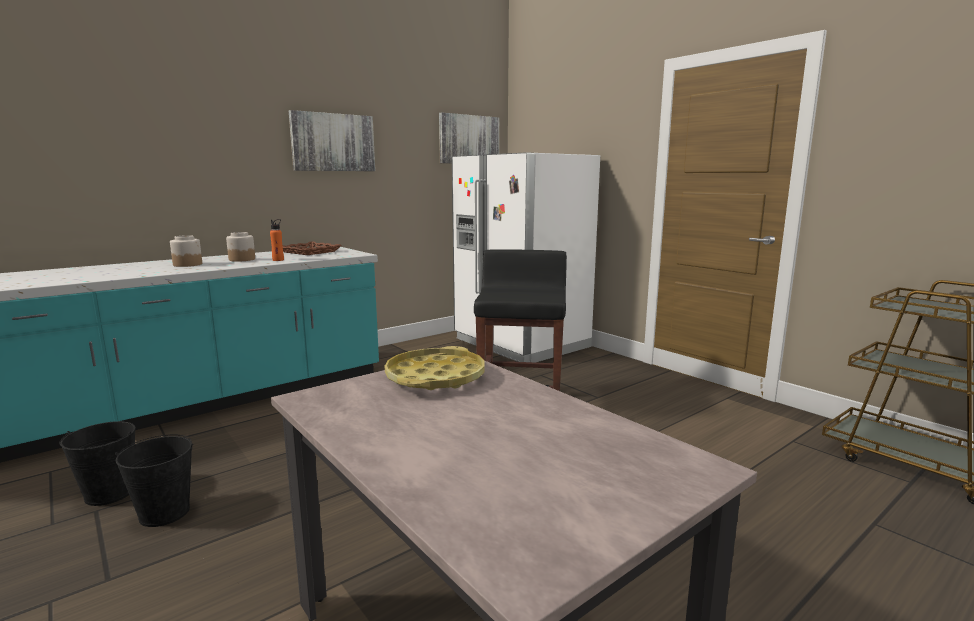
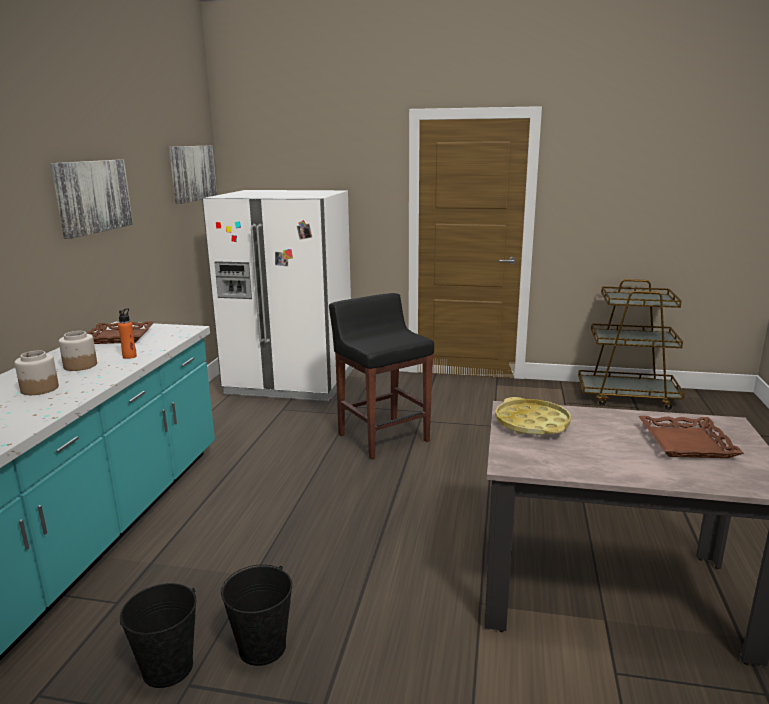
camera: 40 degrees left, 5 degrees up
(552, 458) = (685, 443): none -> brown tray

